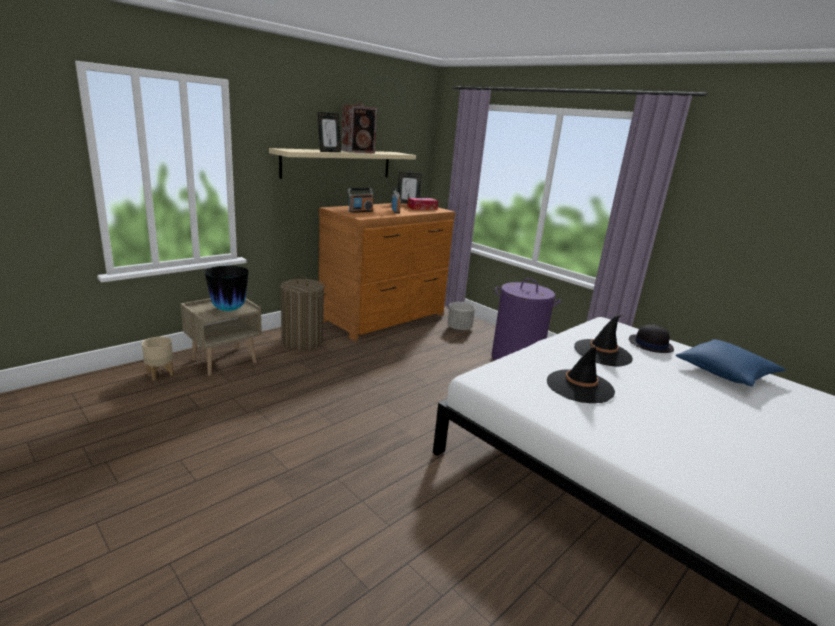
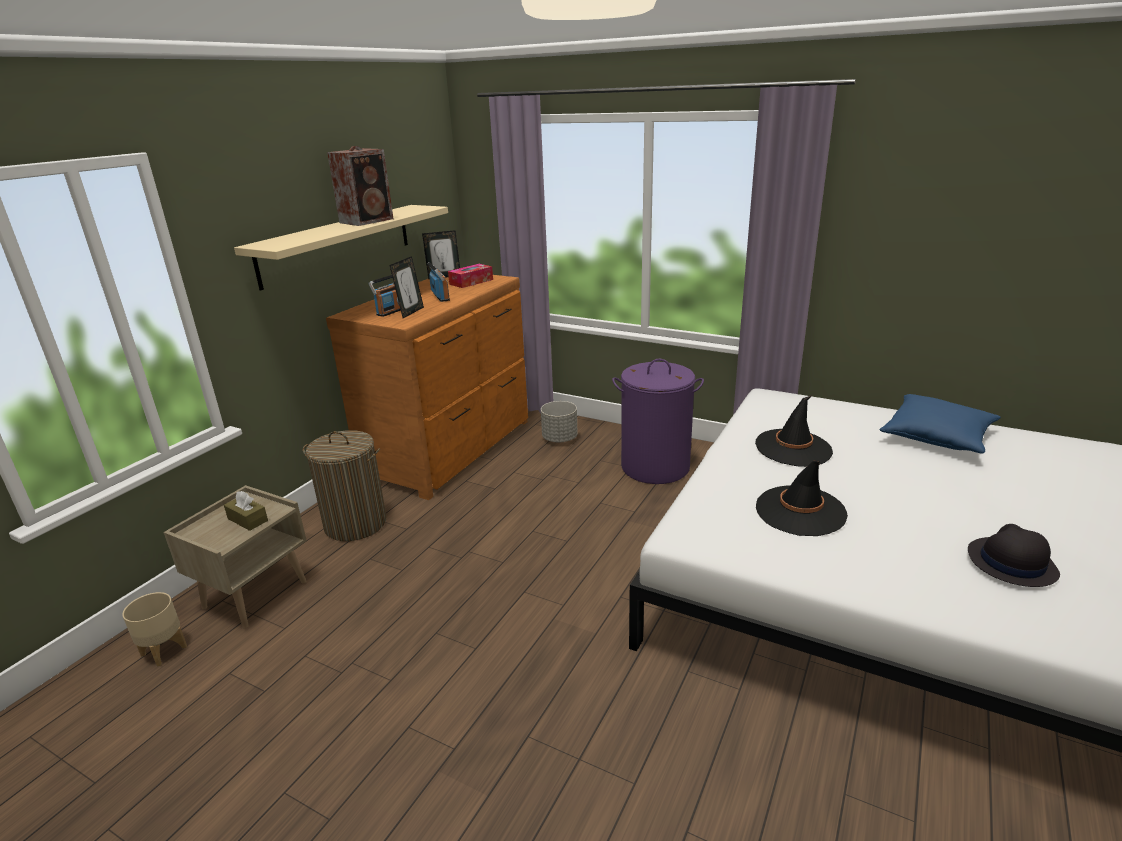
camera: 15 degrees left, 5 degrees up
(229, 309) = (247, 520): vase -> brown tissue box
(329, 151) = (330, 233): picture frame -> picture frame (410, 312)
(650, 344) = (836, 418): black hat -> black hat (1011, 563)

